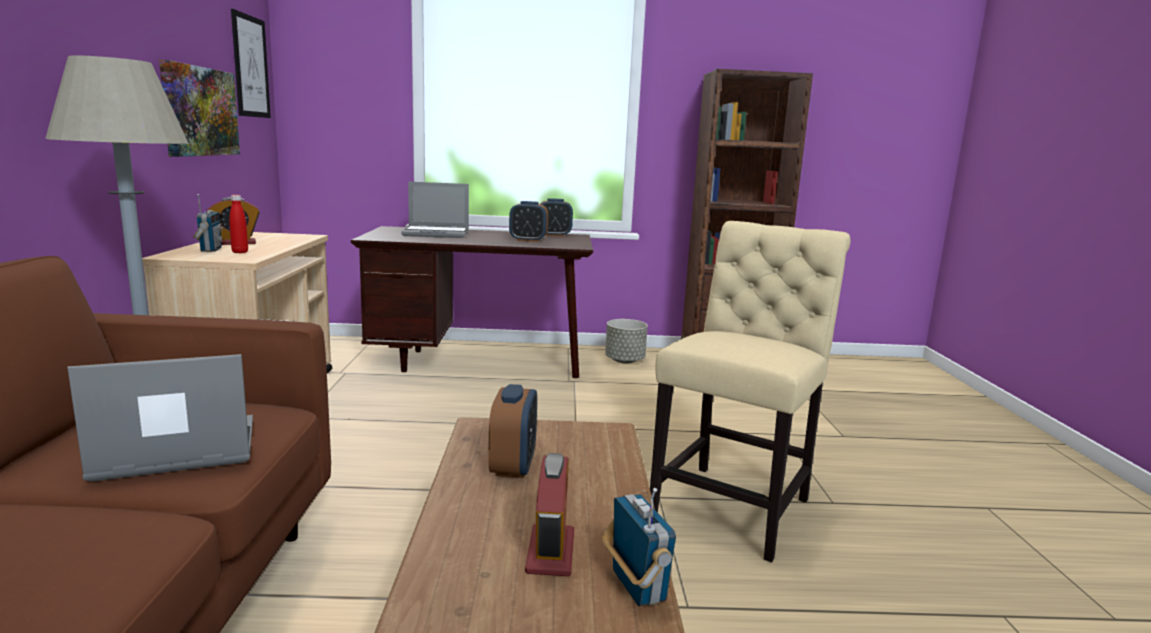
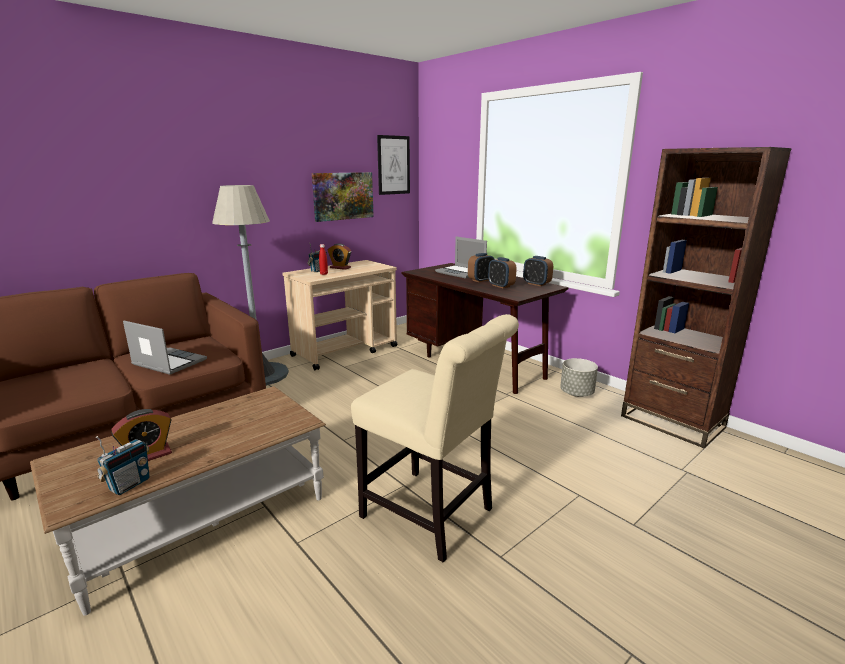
camera: 50 degrees right, 5 degrees up
(513, 467) = (228, 417): alarm clock -> alarm clock (480, 280)
(735, 506) = (432, 516): beige chair -> beige chair turned 45 degrees clockwise

